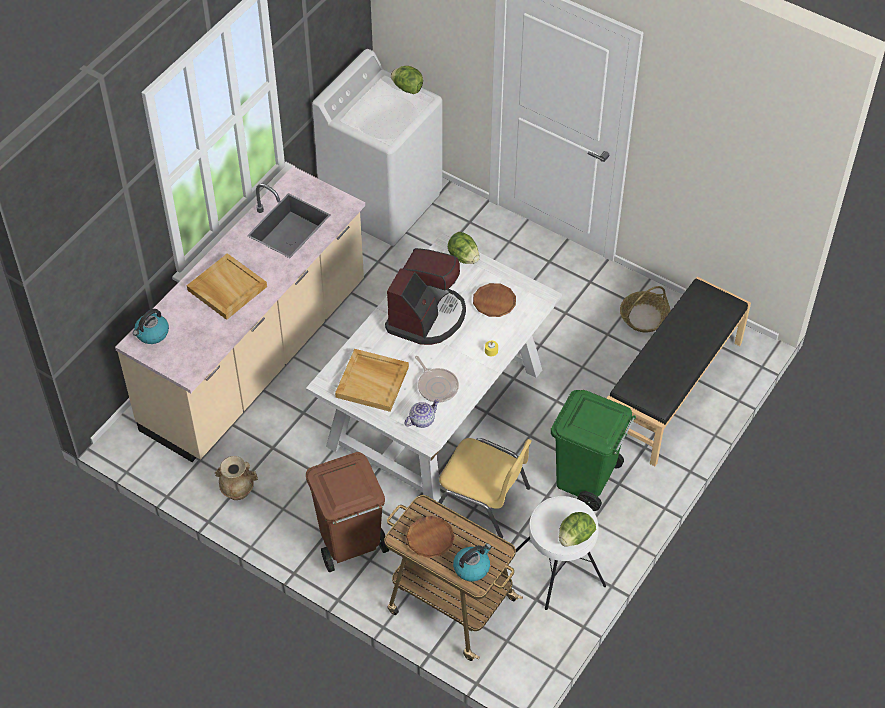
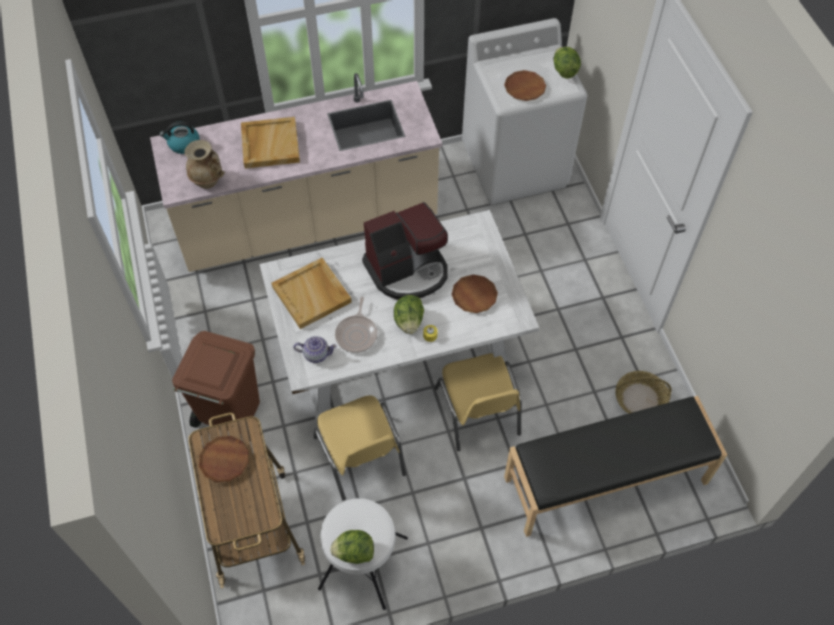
camera: 40 degrees right, 5 degrees up
(238, 491) = (197, 315): beige vase -> beige vase (208, 180)
(390, 120) = (524, 88): none -> brown plate
(463, 257) = (487, 241): lettuce -> lettuce (409, 321)
(472, 567) = (231, 512): kettle -> none
(538, 407) = (478, 412): none -> yellow chair
(586, 481) = (456, 504): green trash can -> none

